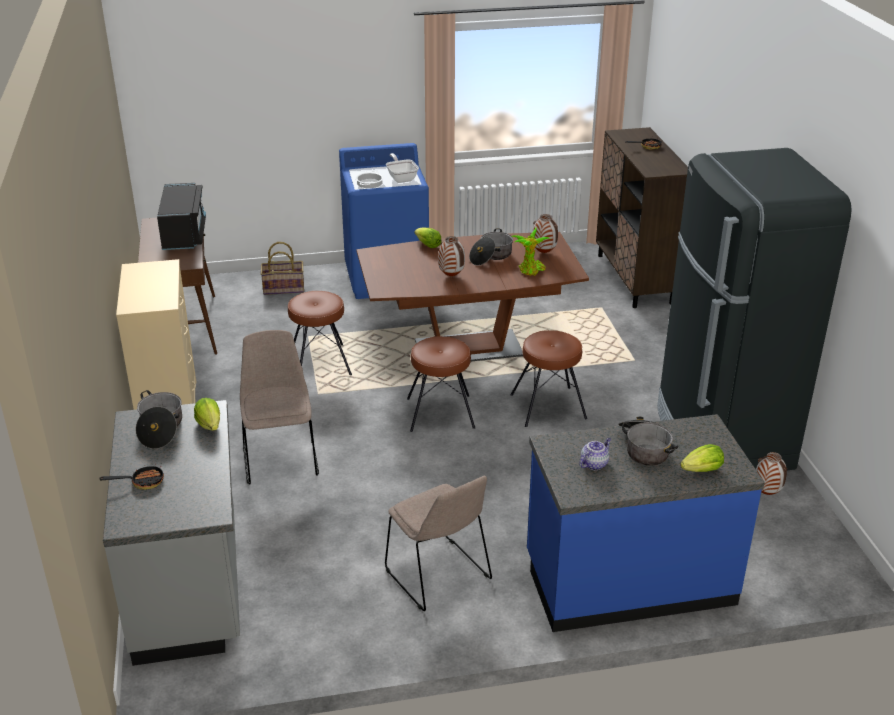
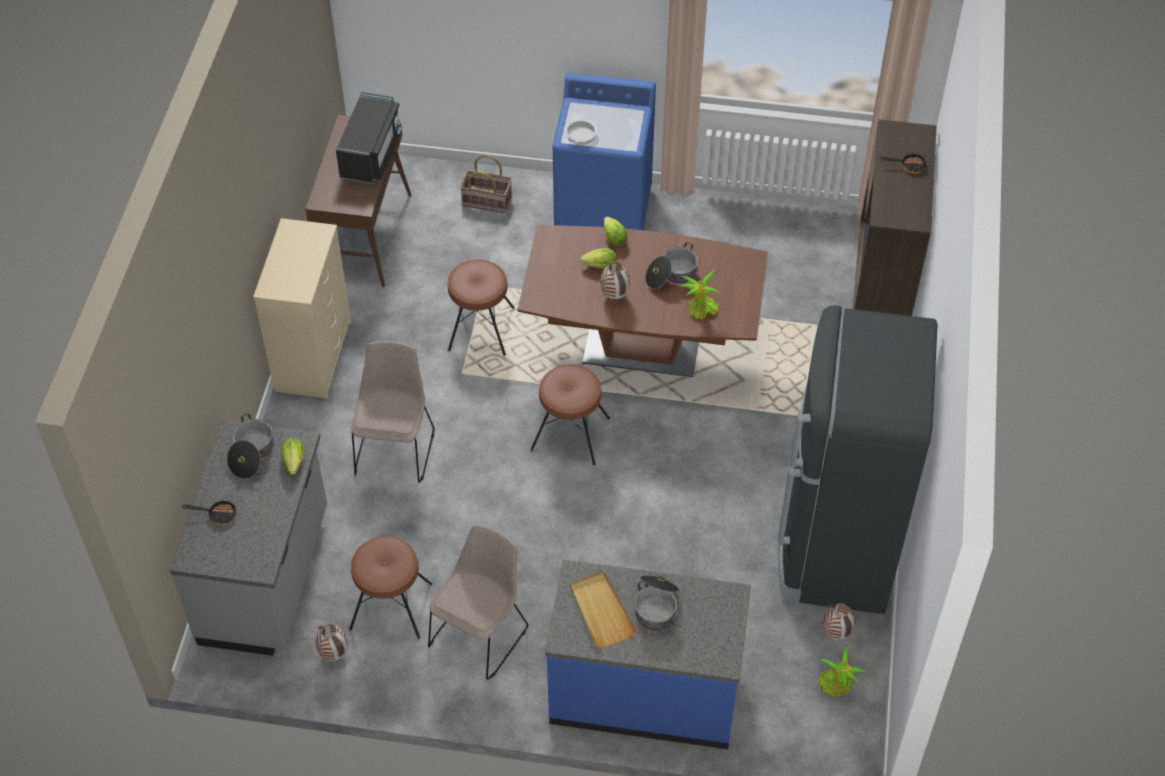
camera: 20 degrees right, 20 degrees up
(401, 178) = (620, 134): frying pan -> none
(439, 576) = (480, 634): beige chair -> beige chair turned 135 degrees counterclockwise
(544, 253) = (731, 284): vase -> vase (334, 654)
(548, 407) = (682, 457): brown stool -> brown stool (391, 607)
(594, 464) = (601, 611): teapot -> beige tray
(702, 470) = (692, 648): lettuce -> lettuce (600, 266)
(796, 530) = (836, 685): none -> potted plant

